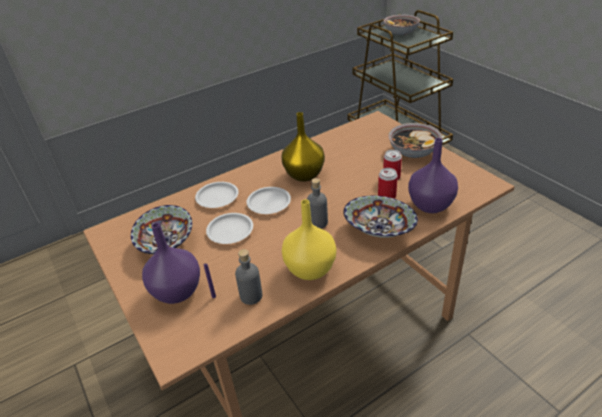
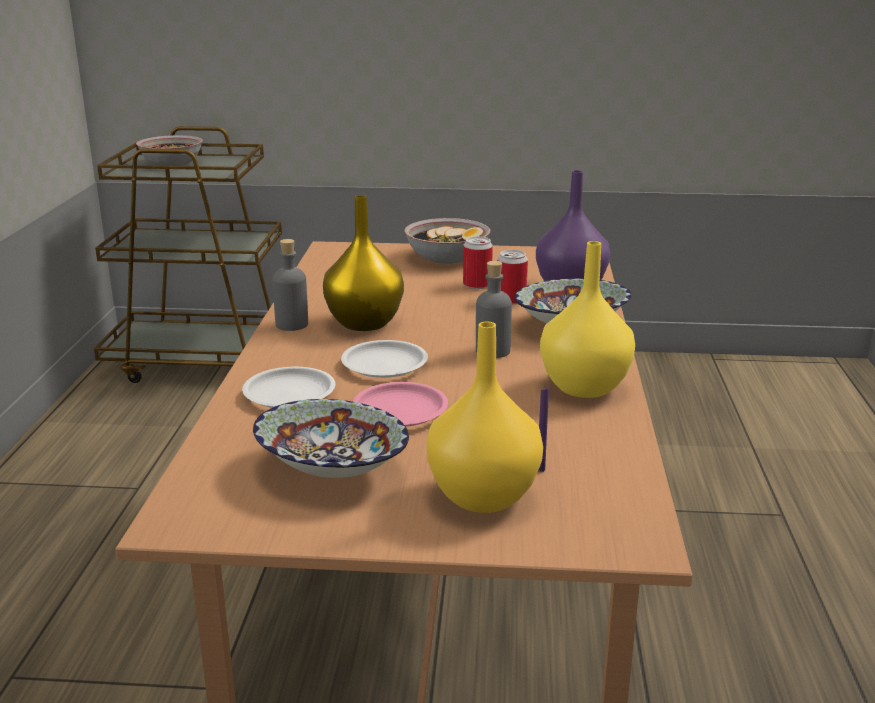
camera: 55 degrees left, 15 degrees down
(178, 291) = (483, 495): purple vase -> yellow vase
(230, 231) = (400, 410): white plate -> pink plate
(251, 296) = (581, 442): grey bottle -> grey bottle (292, 324)

